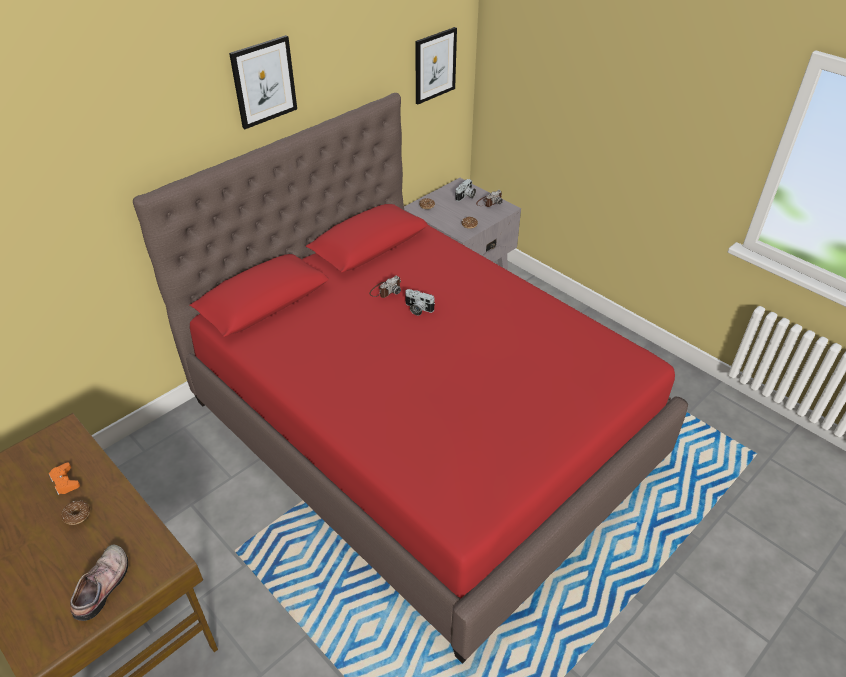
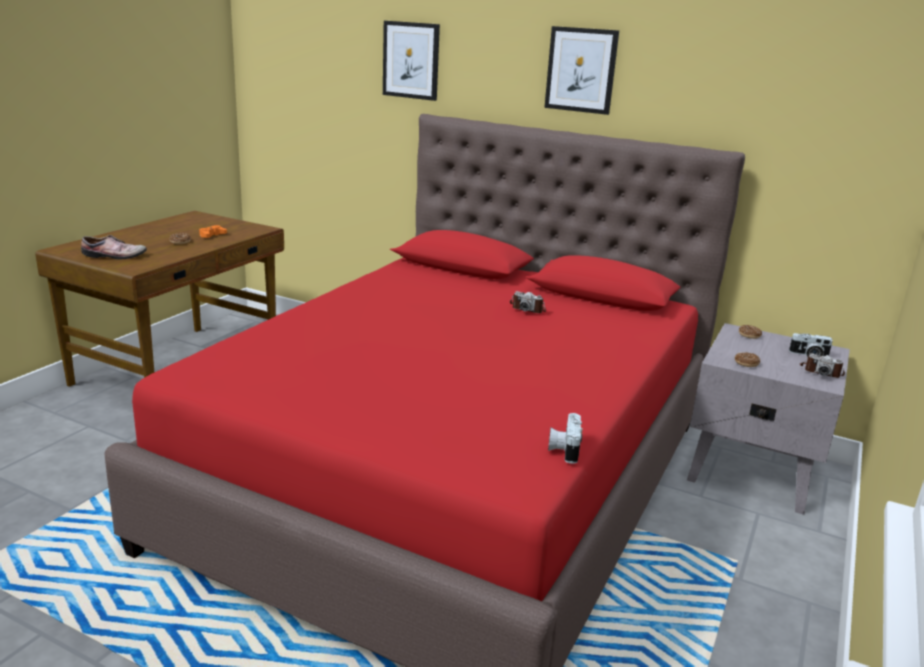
camera: 70 degrees right, 20 degrees down
(417, 309) = (510, 326): camera -> camera (563, 449)
(435, 65) = (840, 155): picture -> picture (411, 60)

